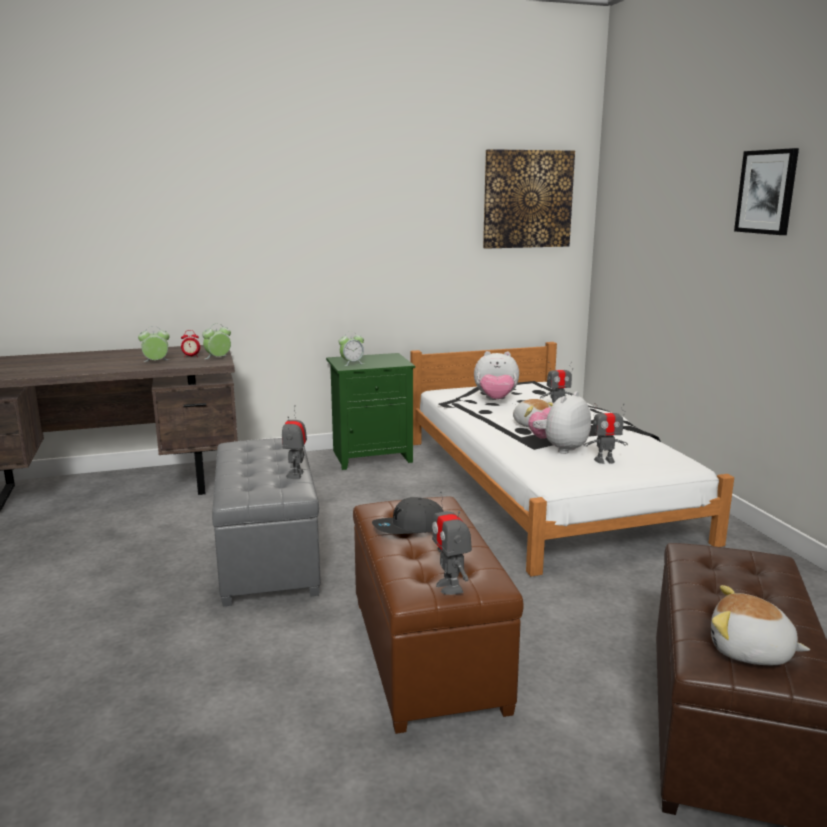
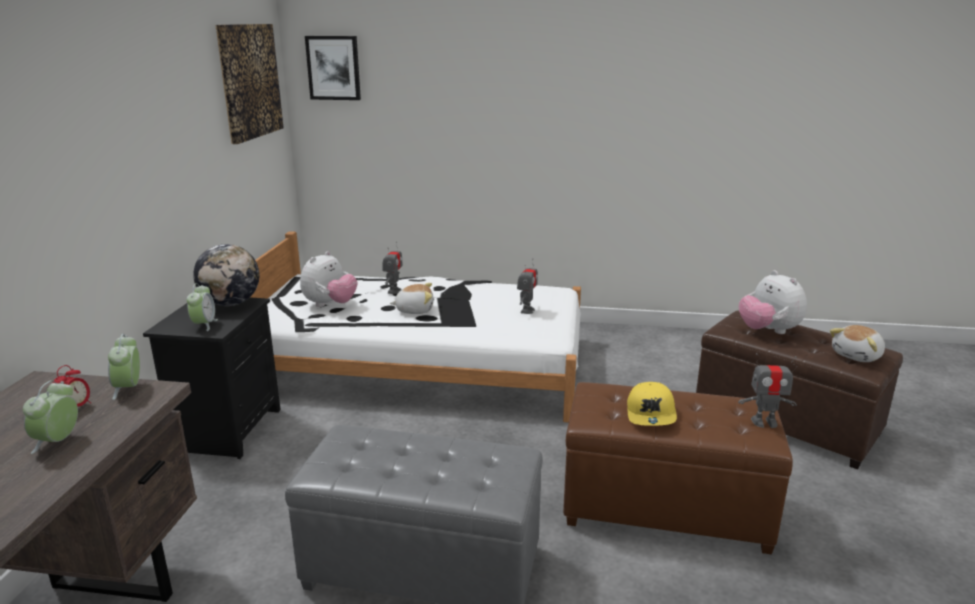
camera: 65 degrees left, 5 degrees up
(296, 475) = (473, 446): toy robot -> none
(372, 456) = (227, 429): green nightstand -> black nightstand
(392, 360) = (231, 303): none -> globe
(410, 529) = (651, 414): grey cap -> yellow cap
(559, 448) = (484, 317): plush toy -> plush toy (768, 331)
(767, 192) = (534, 68): picture -> picture (333, 68)

